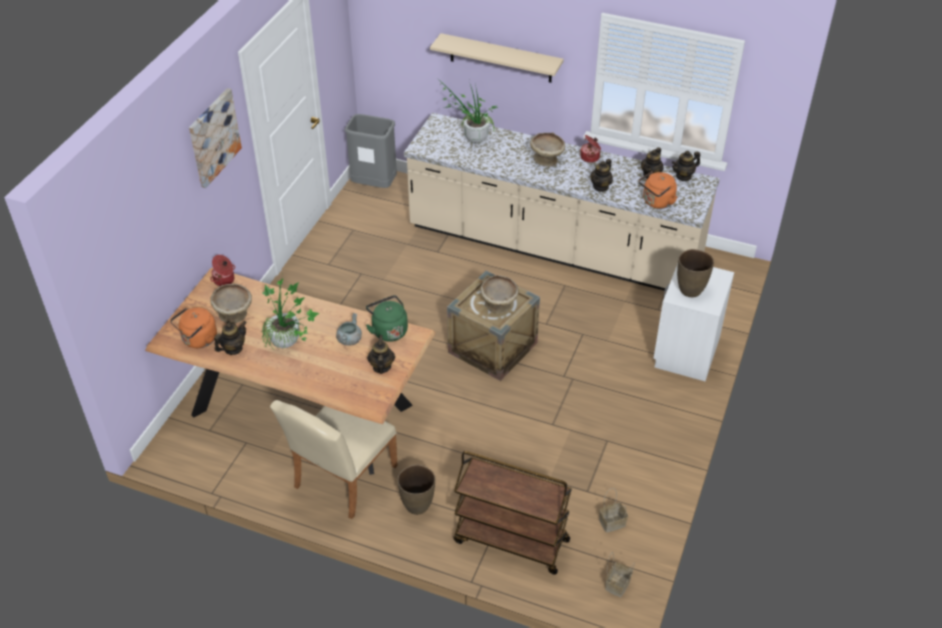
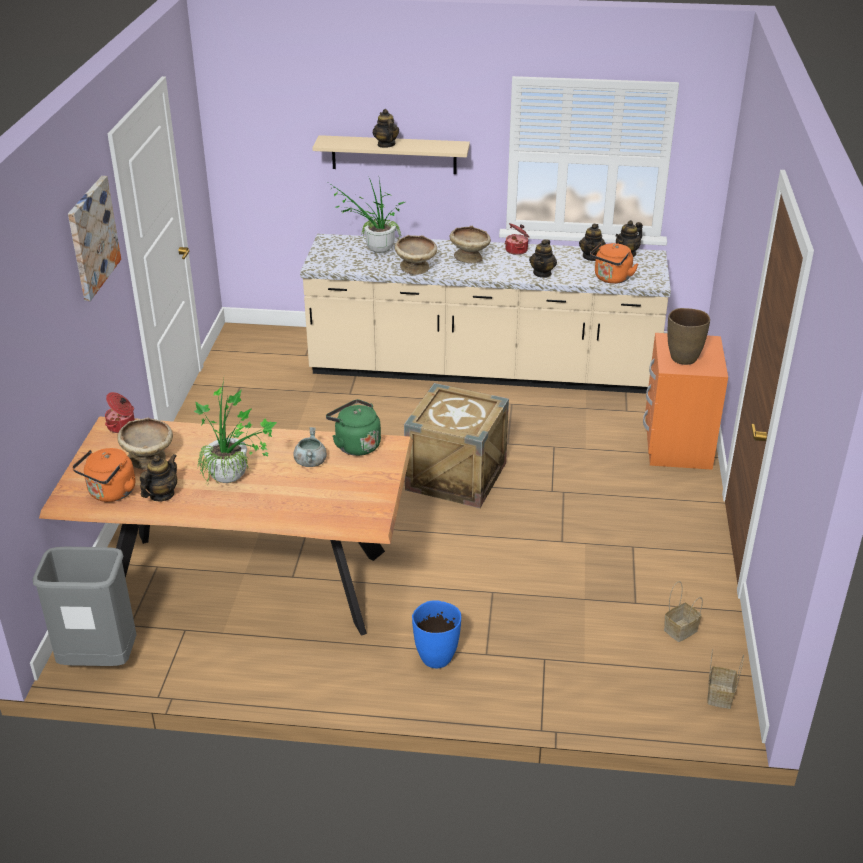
camera: 15 degrees left, 10 degrees down
(341, 481) = (327, 649): beige chair -> none
(374, 185) = (248, 341): grey trash can -> grey trash can (100, 660)
(381, 367) = (364, 483): teapot -> teapot (386, 145)
(417, 505) = (436, 657): brown vase -> blue vase
(499, 305) = (465, 414): beige bowl -> beige bowl (416, 268)
(510, 541) = (569, 674): brown cart -> none
(685, 352) = (676, 445): white nightstand -> orange nightstand

